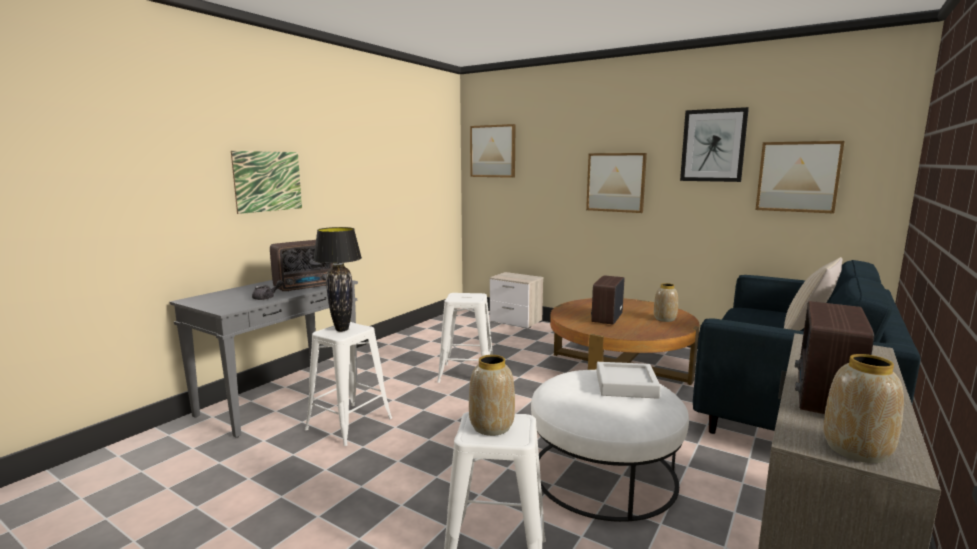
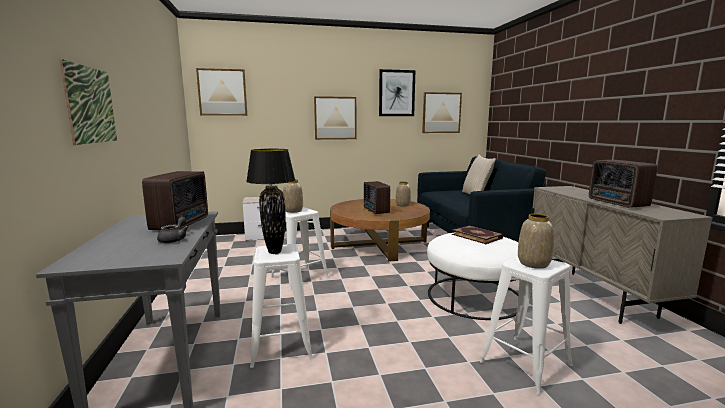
camera: 45 degrees left, 0 degrees up
(626, 385) = (477, 236): grey tray -> book
(857, 450) = (674, 214): vase -> vase (293, 211)

